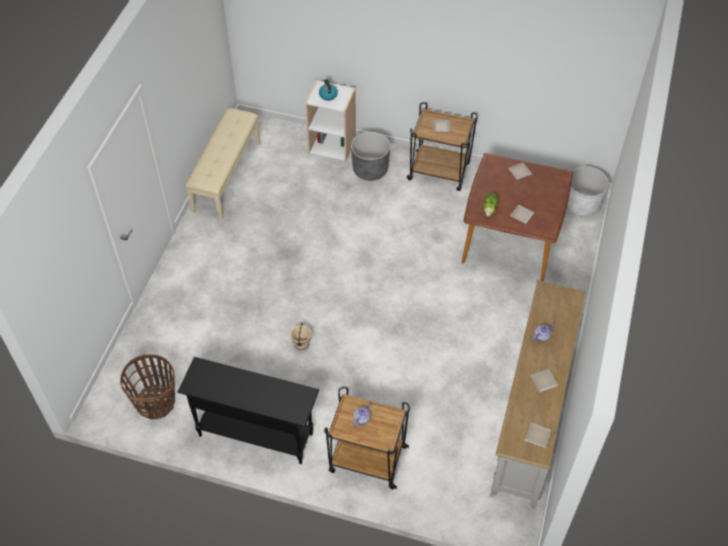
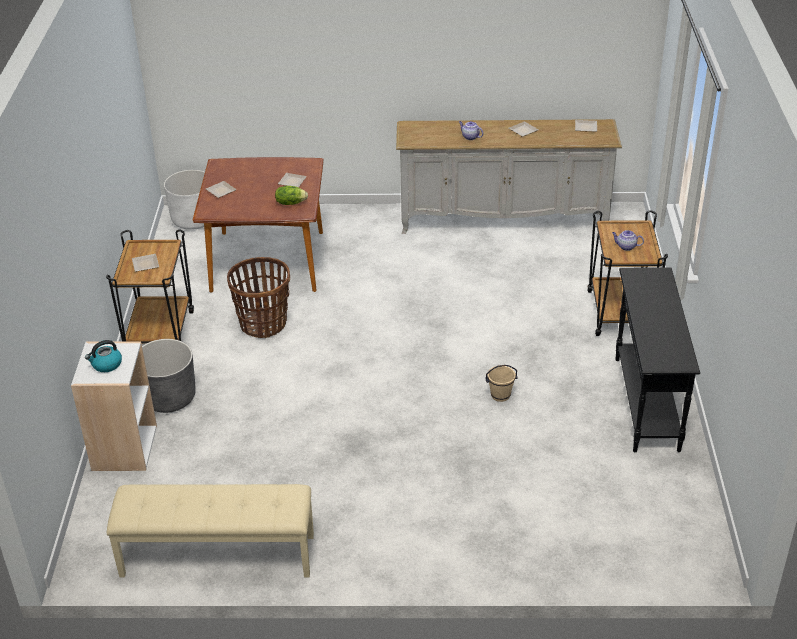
camera: 105 degrees left, 15 degrees down
(156, 402) = (662, 508): basket -> basket (263, 324)

